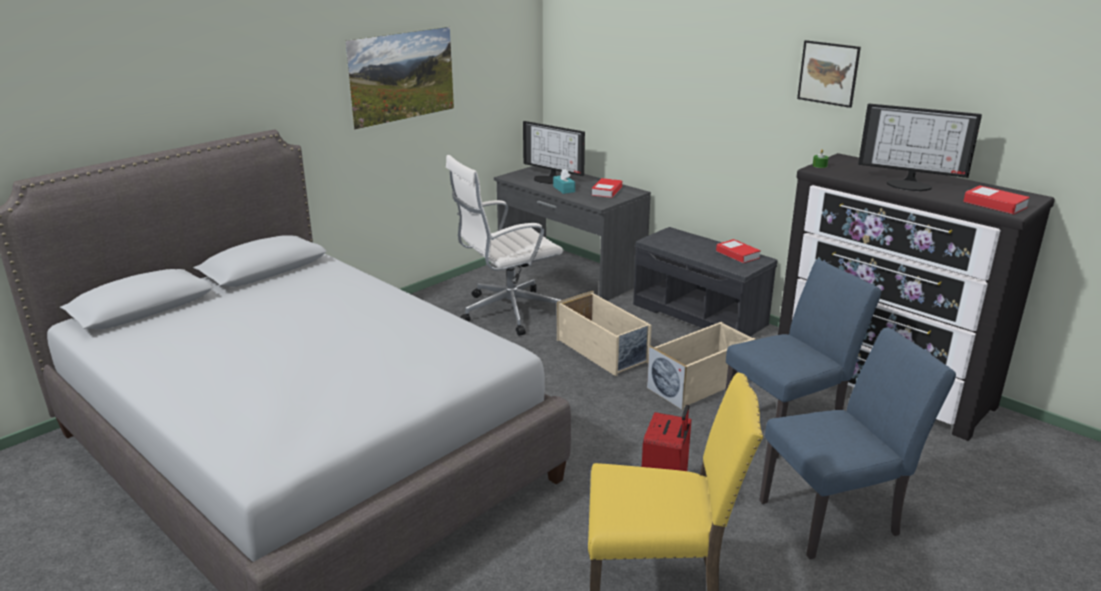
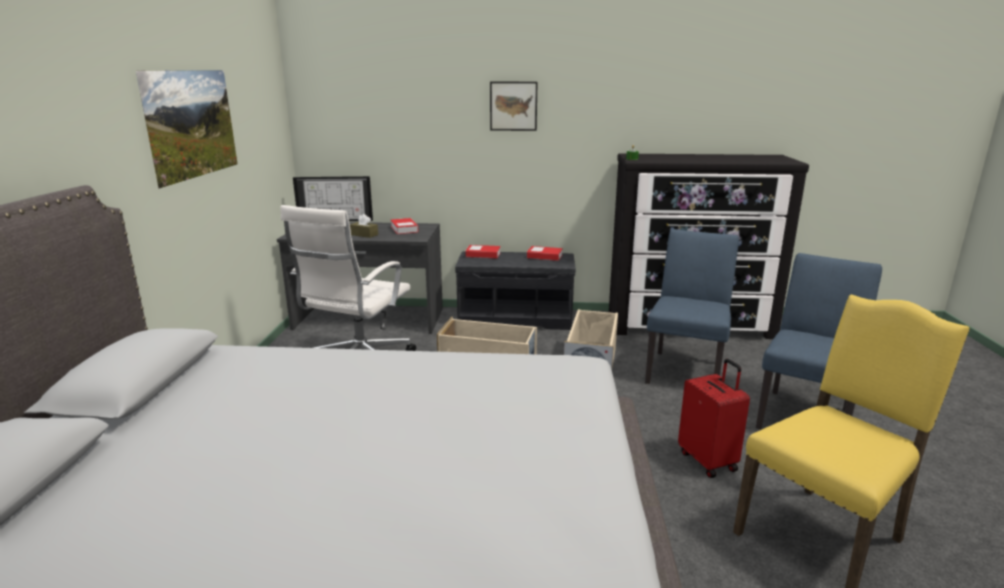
camera: 40 degrees left, 5 degrees down
(564, 189) = (364, 235): turquoise tissue box -> brown tissue box
(828, 73) = (603, 89): picture -> picture (513, 106)
(910, 184) = (707, 159): monitor -> none
(994, 205) = (775, 160): book -> book (483, 255)

